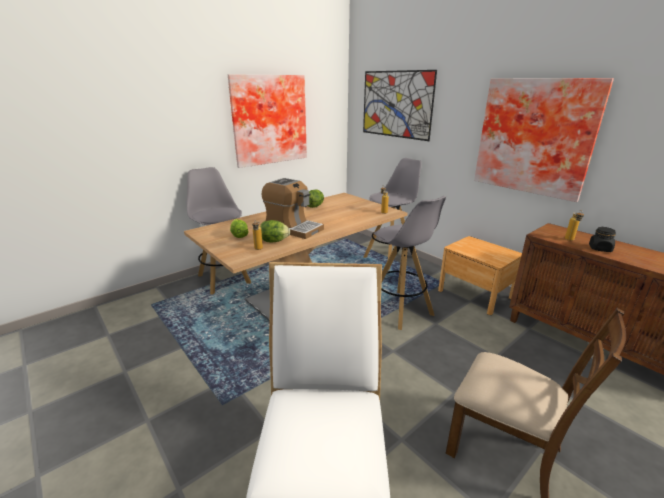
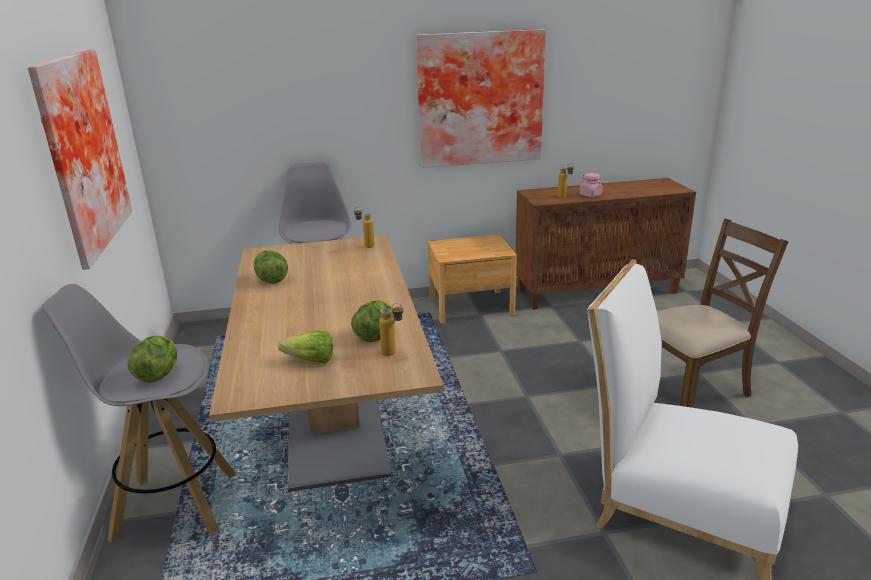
camera: 60 degrees left, 0 degrees up
(211, 214) = (158, 375): none -> lettuce
(293, 228) = (342, 313): coffee machine -> none
(396, 104) = (253, 83): picture -> none
(400, 309) = (454, 362): grey stool -> none
(600, 249) = (590, 195): black jar -> pink jar

